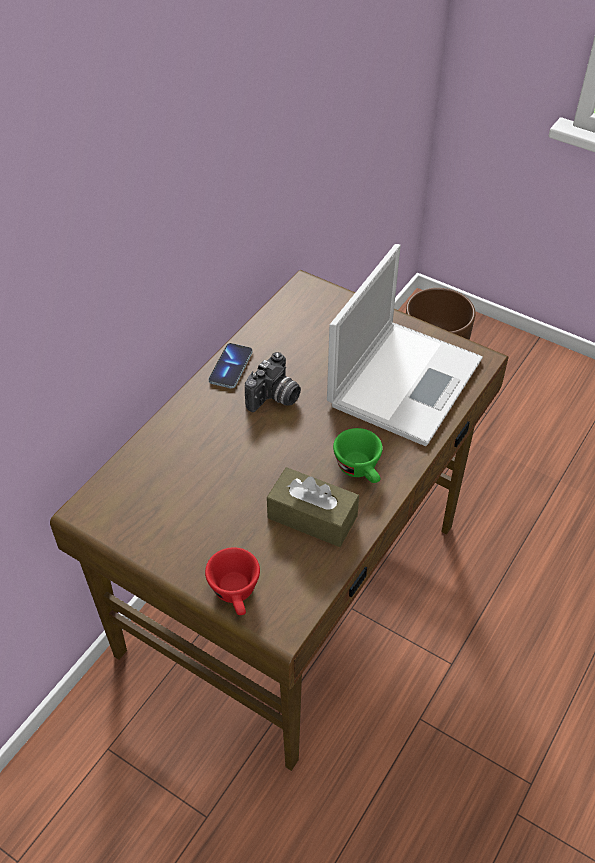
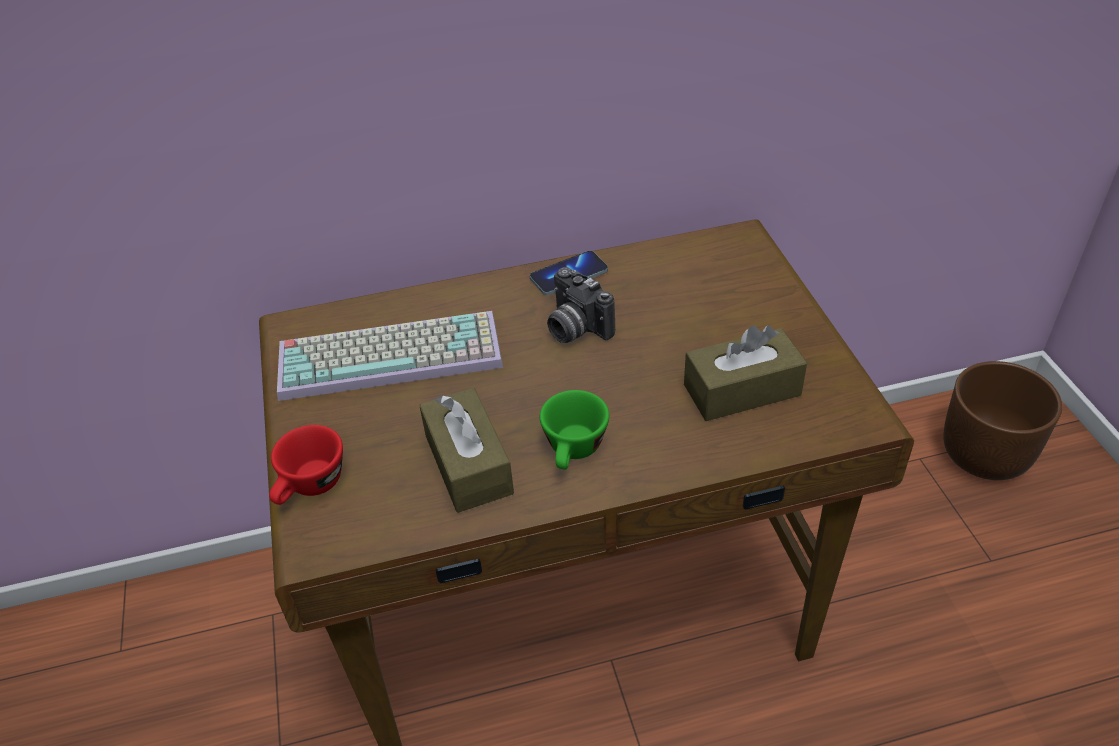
camera: 45 degrees right, 5 degrees down
(181, 484) = (392, 354): none -> keyboard
(275, 399) = (574, 328): camera -> camera turned 60 degrees clockwise
(406, 380) = (742, 390): laptop -> brown tissue box

